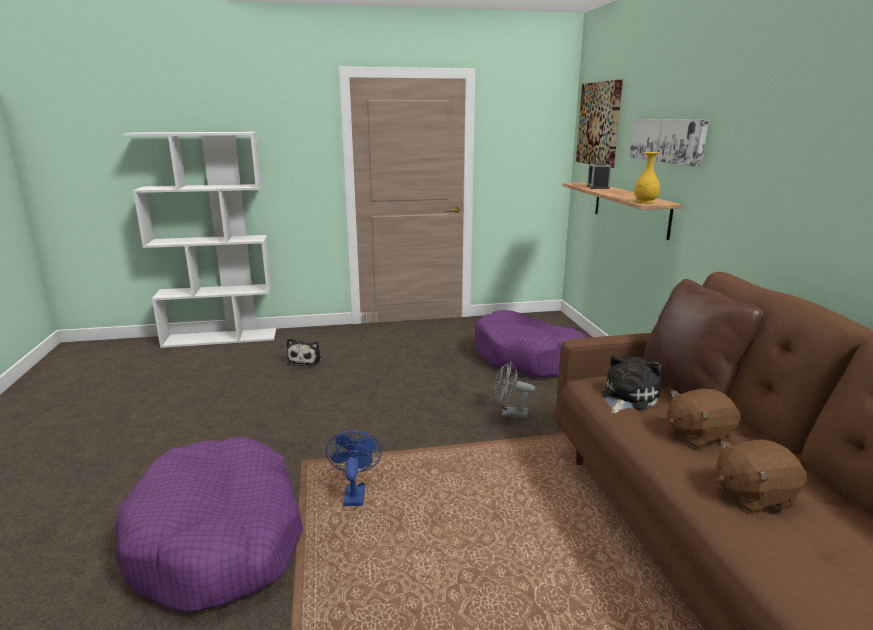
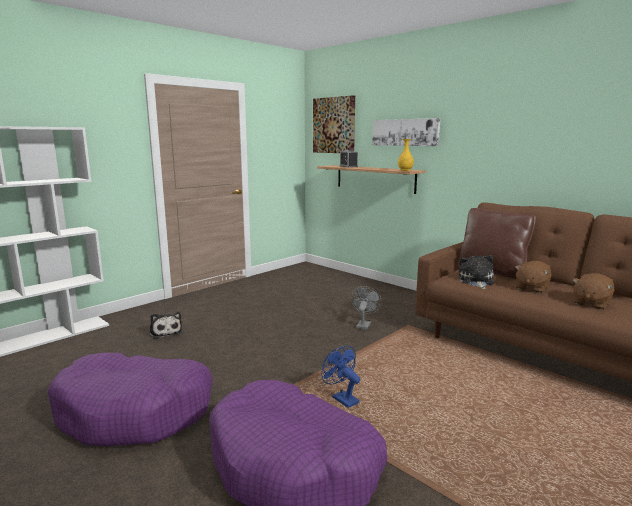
camera: 35 degrees left, 5 degrees down
(510, 414) = (364, 324): grey fan -> grey fan turned 135 degrees clockwise
(528, 358) = (328, 292): purple dog bed -> purple dog bed (136, 412)

